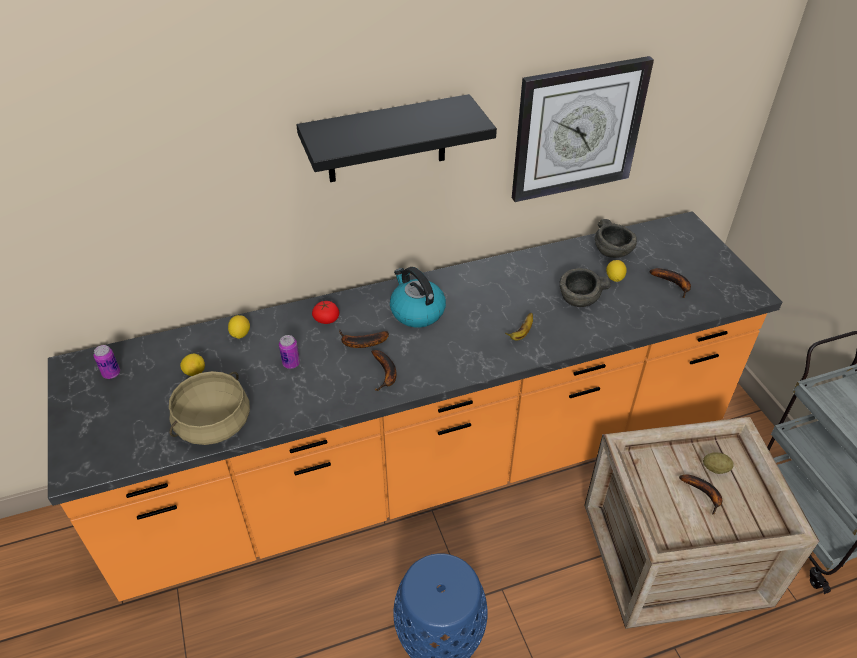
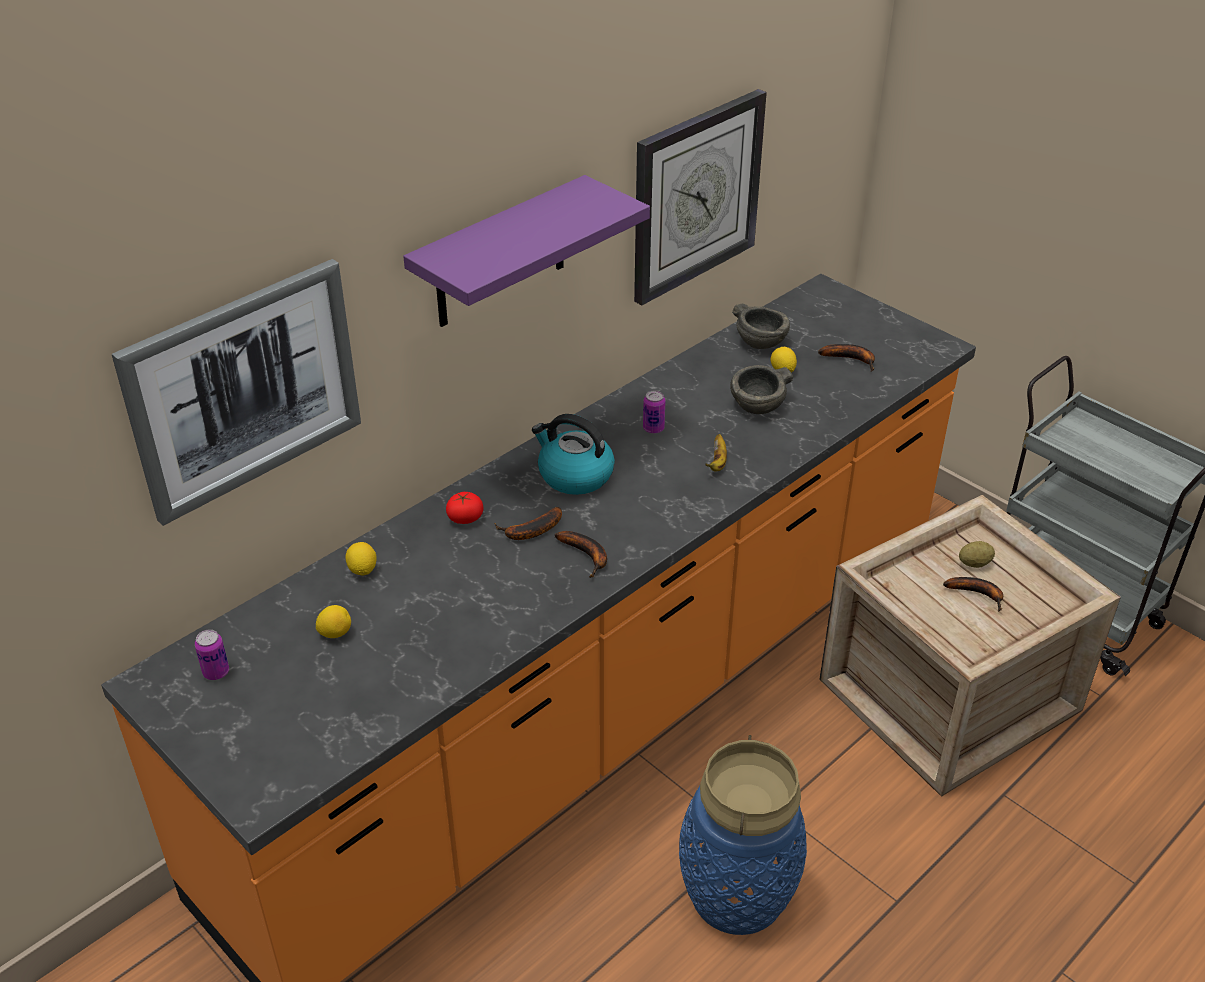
camera: 25 degrees left, 5 degrees down
(158, 192) = (244, 389): none -> picture
(213, 423) = (408, 682): beige cooking pot -> beige cooking pot (747, 807)
(291, 363) = (458, 582): can -> can (653, 428)
(386, 140) = (500, 254): black shelf -> purple shelf

